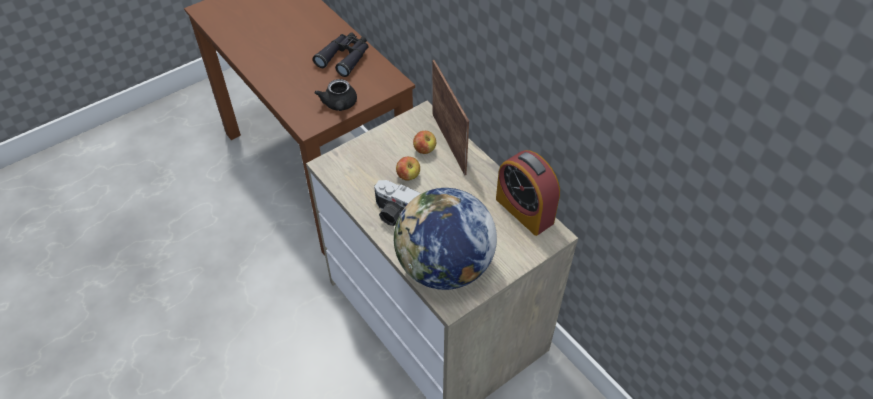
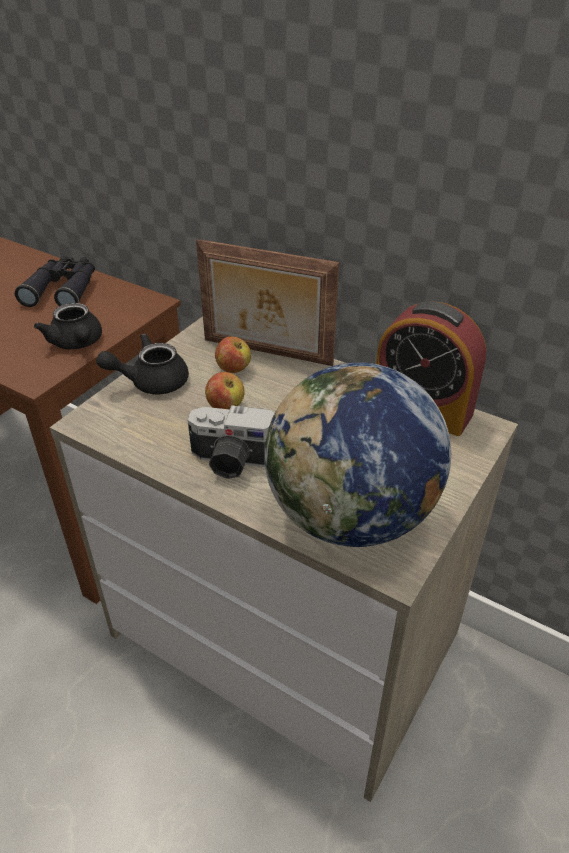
camera: 20 degrees left, 10 degrees down
(372, 146) = (151, 382): none -> black teapot
(450, 143) = (266, 353): picture frame -> picture frame turned 150 degrees clockwise

